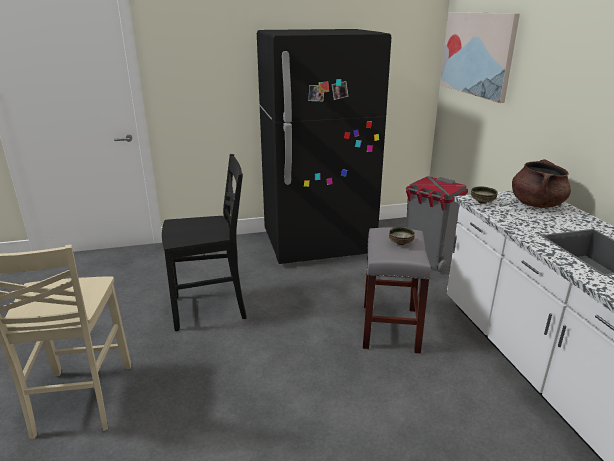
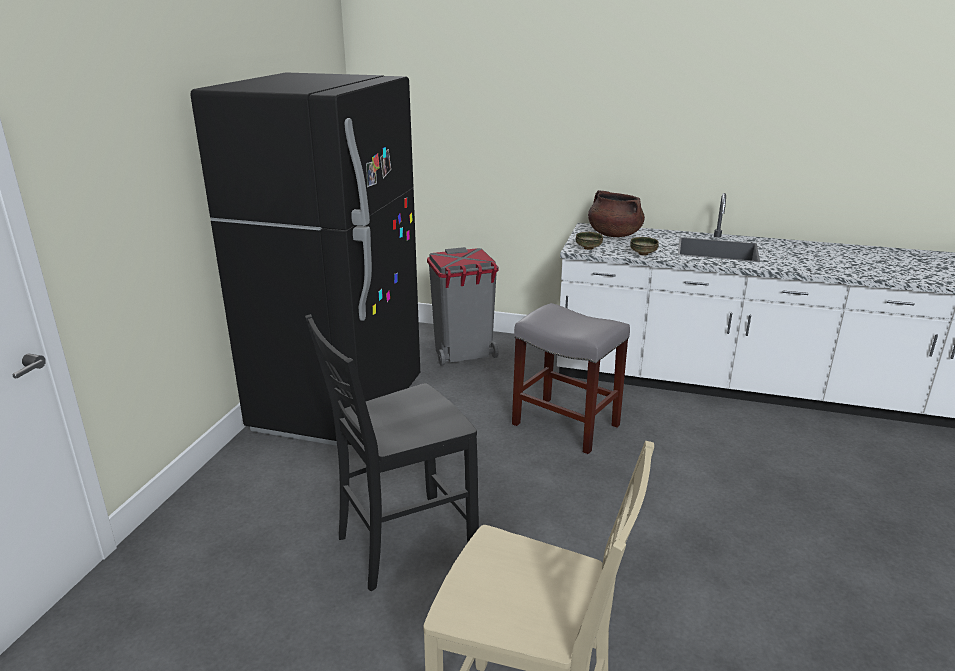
camera: 60 degrees left, 0 degrees up
(211, 309) = (402, 544): black chair -> black chair turned 135 degrees counterclockwise
(401, 243) = (573, 319): bowl -> bowl (643, 254)
(477, 54) = (428, 91): picture -> none

